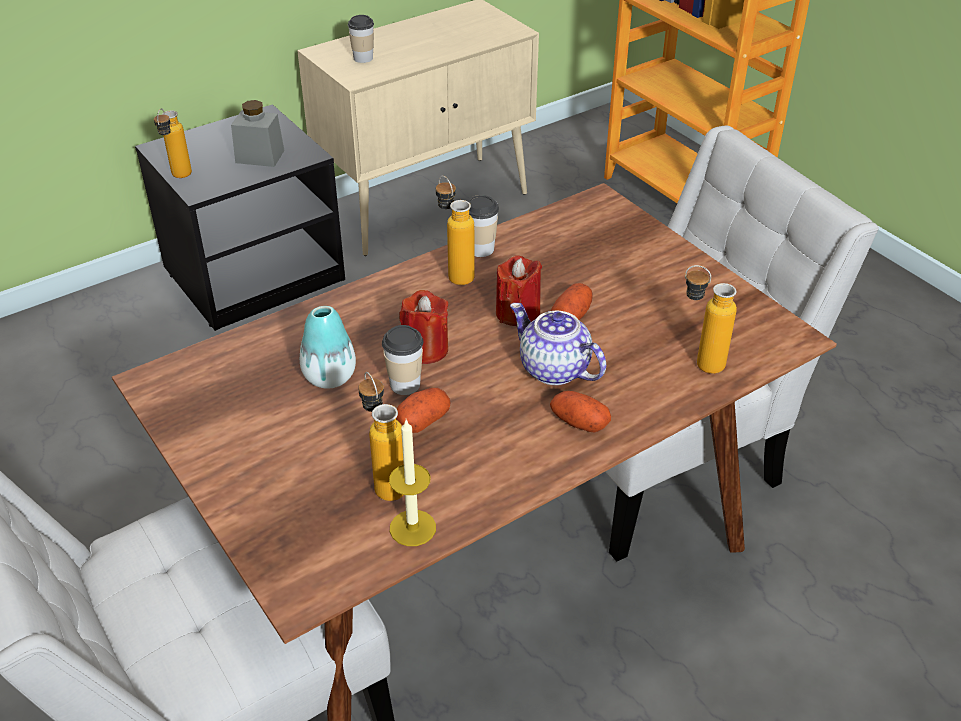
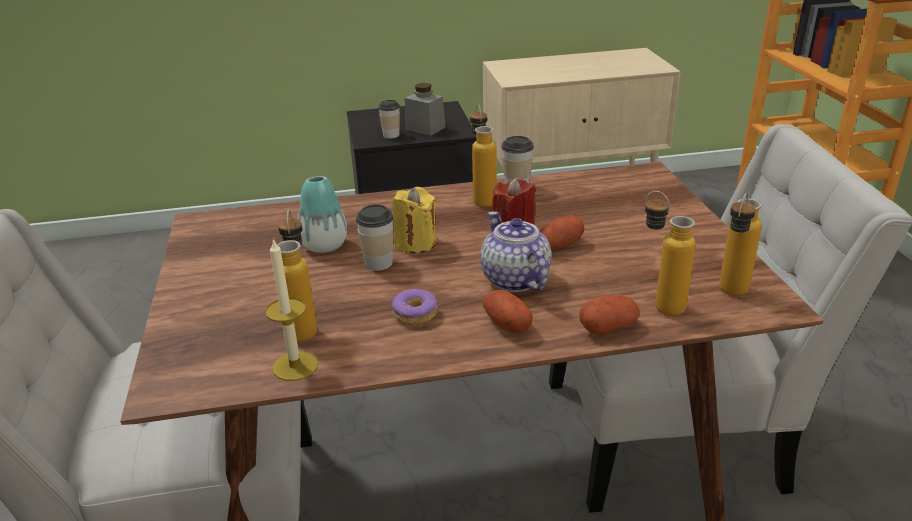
camera: 25 degrees right, 10 degrees down
(179, 178) = (360, 132): bottle -> bottle (730, 295)
(363, 58) = (527, 70): cup -> cup (391, 135)
(423, 420) = (372, 291): potato -> potato (608, 327)
(425, 349) = (415, 243): red candle -> yellow candle
(486, 435) = (415, 314): none -> donut

